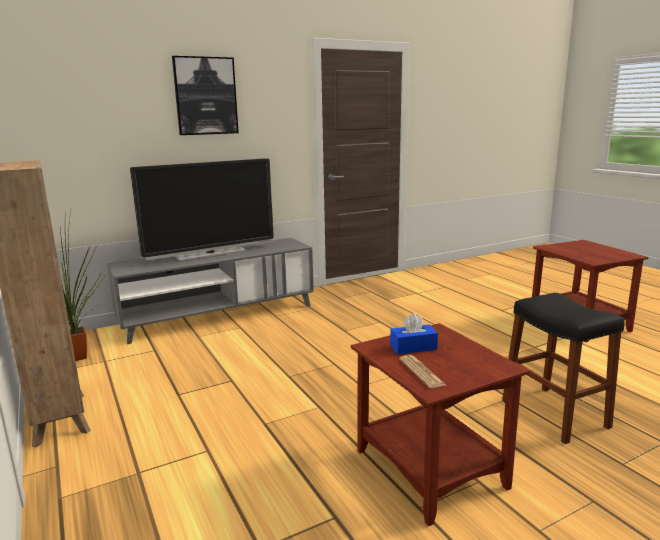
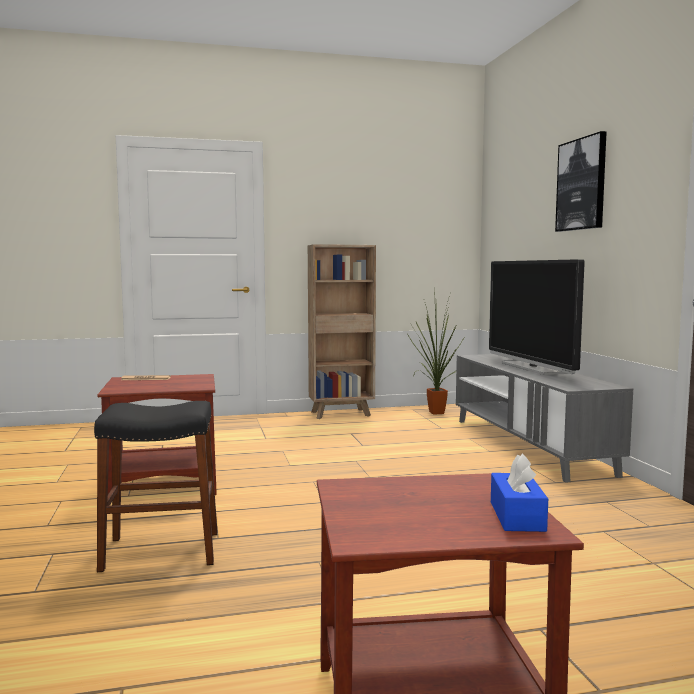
camera: 105 degrees right, 10 degrees down
(413, 347) = (183, 381): blue tissue box -> blue tissue box (517, 516)

